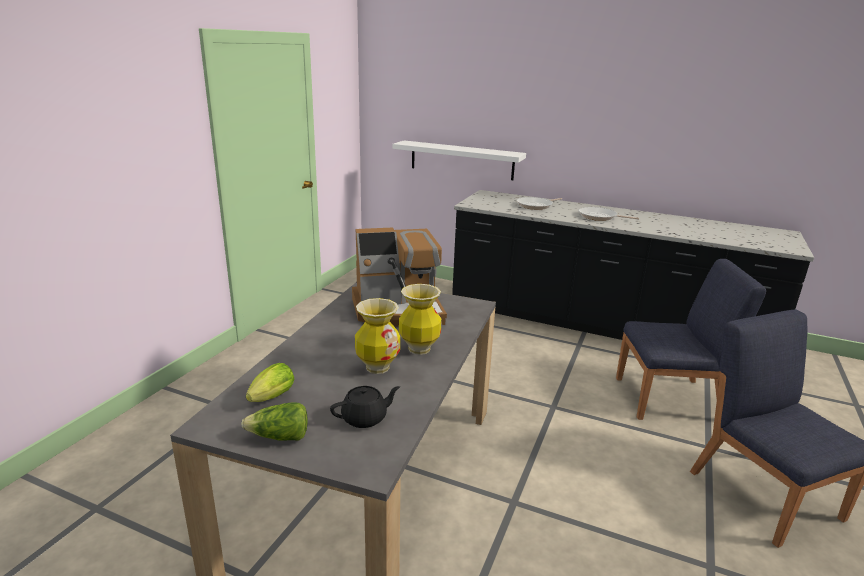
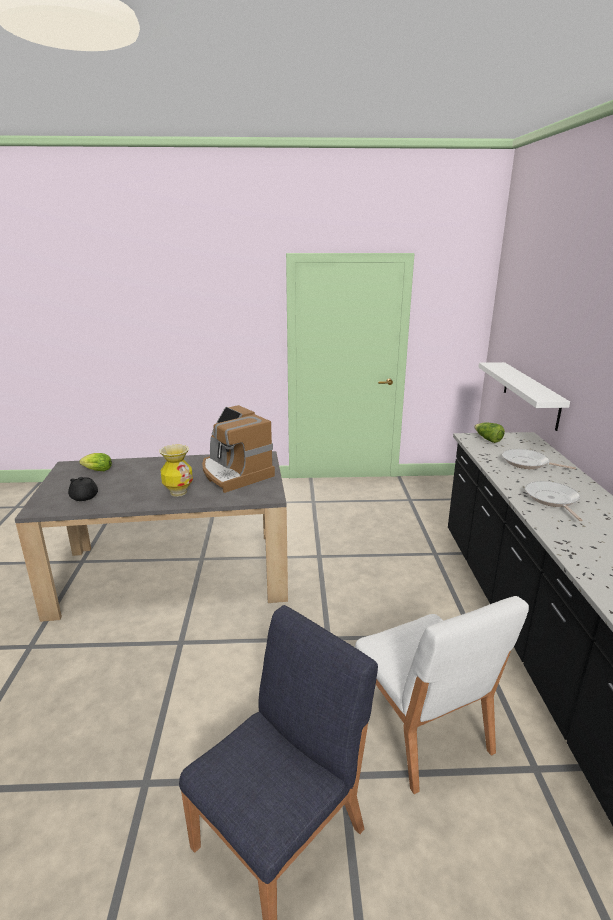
camera: 65 degrees right, 0 degrees up
(279, 437) = (60, 482): lettuce -> lettuce (487, 439)
(377, 367) = (145, 486): vase -> none
(669, 399) = (421, 729): blue chair -> white chair

